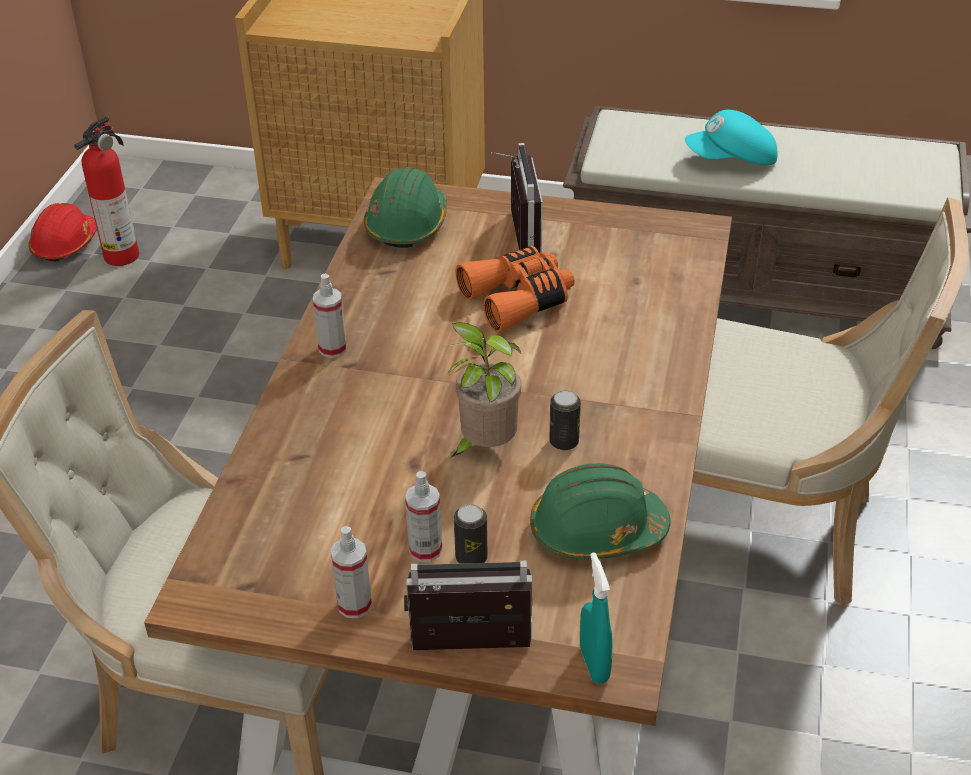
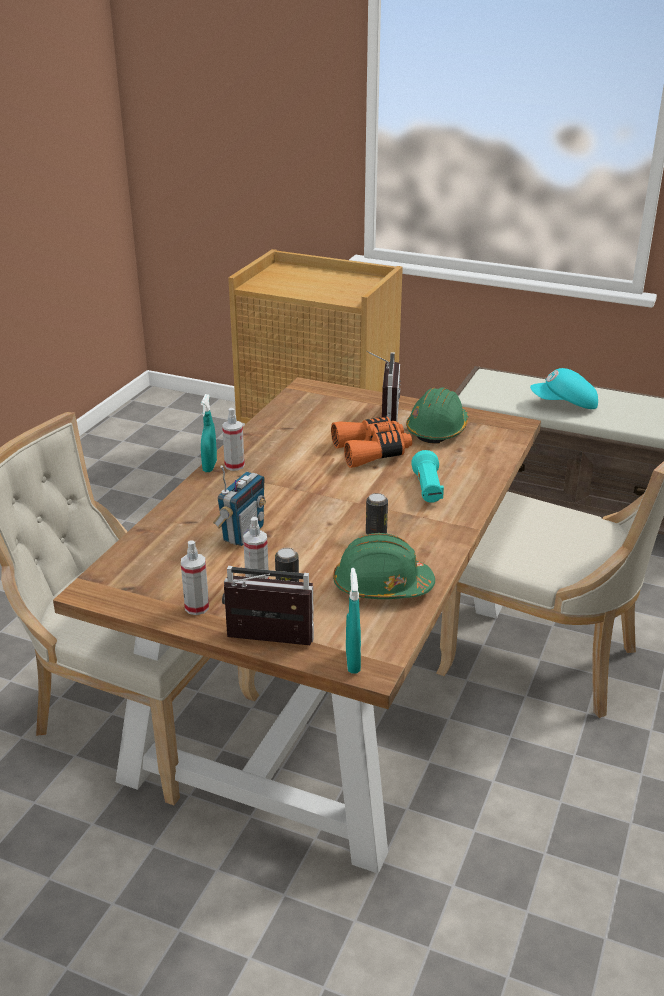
camera: 10 degrees right, 10 degrees down
(65, 244) = (107, 434): red hard hat -> none
(123, 254) = (143, 443): fire extinguisher -> none
(298, 355) = (210, 466): none -> turquoise spray bottle
(380, 467) = (242, 534): none -> radio
(407, 224) = (310, 404): green hard hat -> green hard hat (437, 430)
(484, 447) = (319, 530): potted plant -> none
(612, 356) = (427, 489): none -> turquoise flashlight

